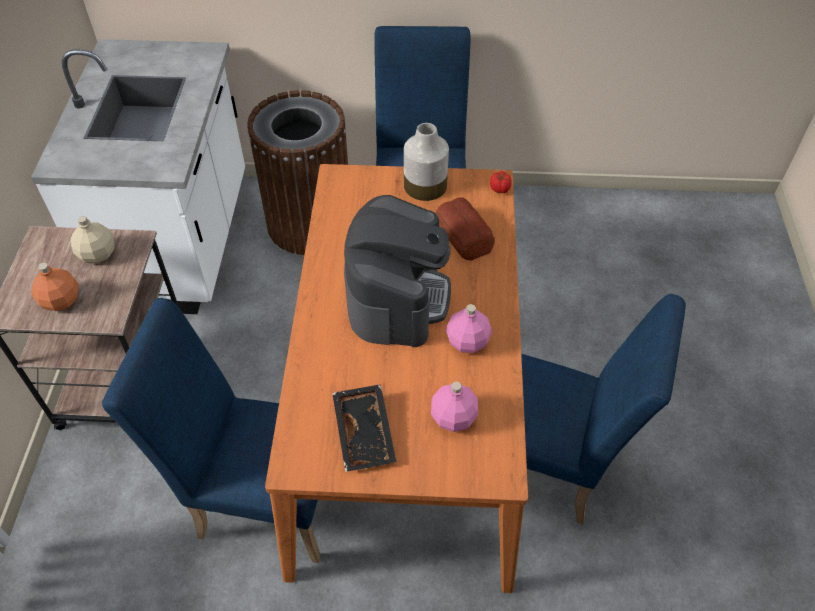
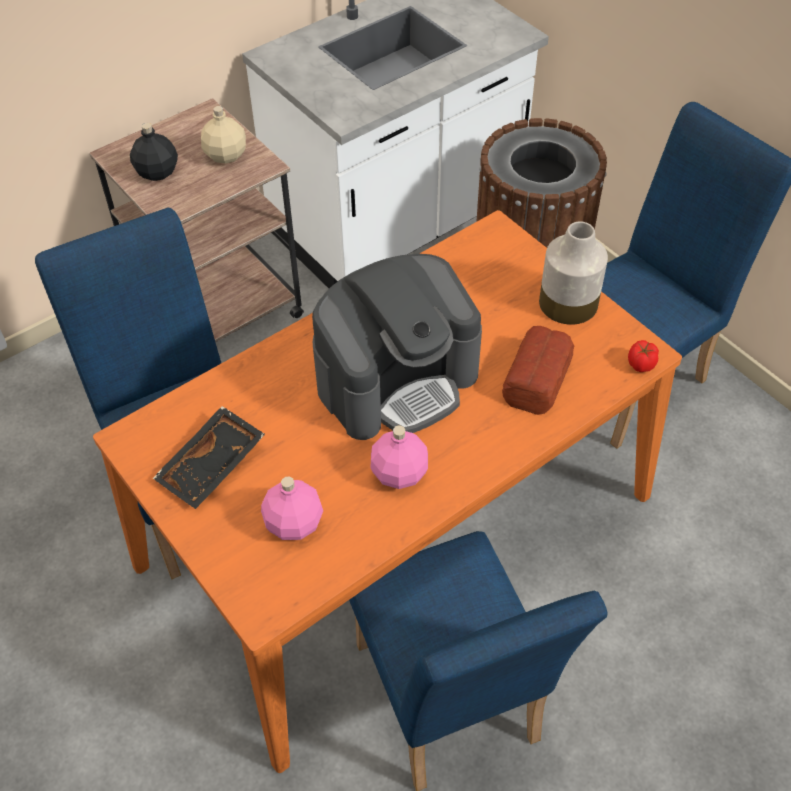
camera: 50 degrees right, 0 degrees up
(61, 301) = (157, 173): orange bottle -> black bottle

